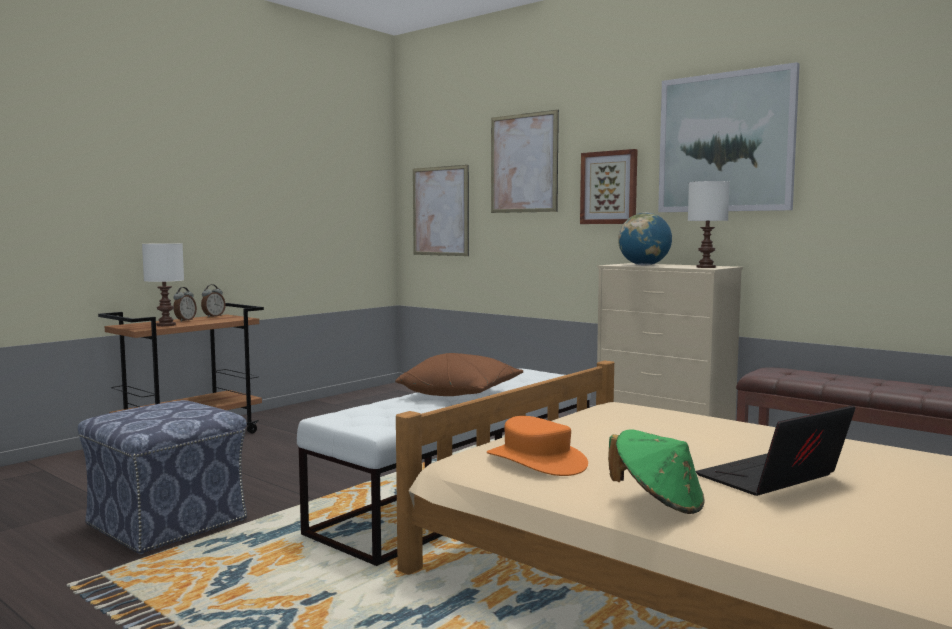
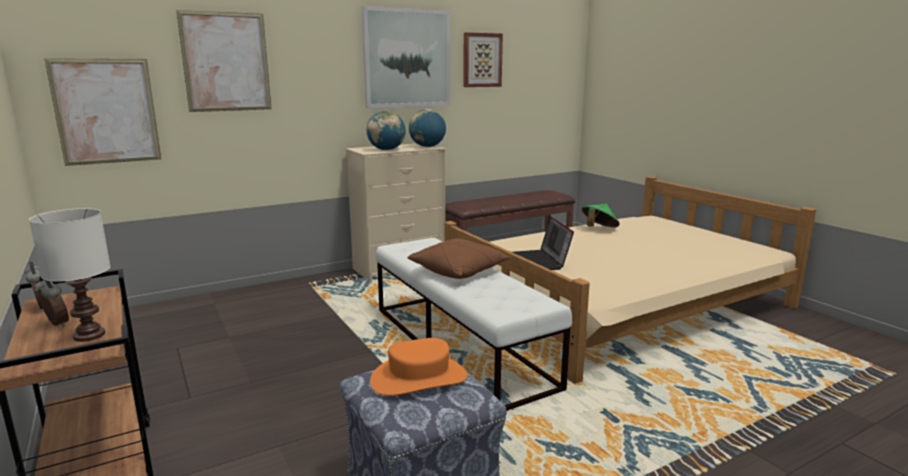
camera: 70 degrees left, 10 degrees up
(536, 460) = (598, 281): orange hat -> orange hat (419, 378)
(609, 187) = (321, 88): picture -> picture (481, 60)
(658, 503) = (670, 271): green hat -> green hat (599, 229)
(705, 267) = (427, 146): white table lamp -> globe
(772, 479) = (639, 249): laptop -> laptop (539, 261)

